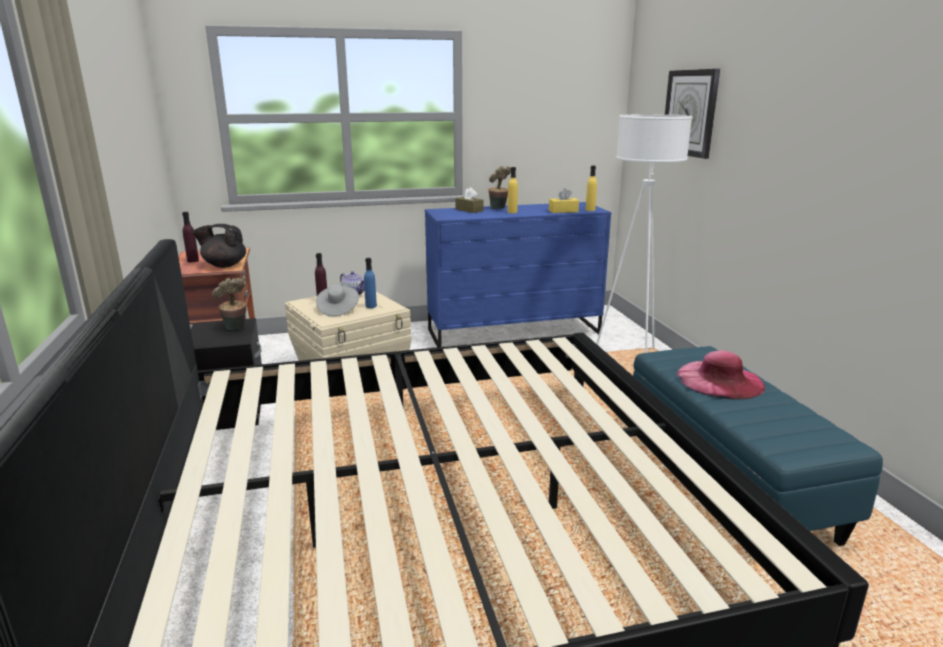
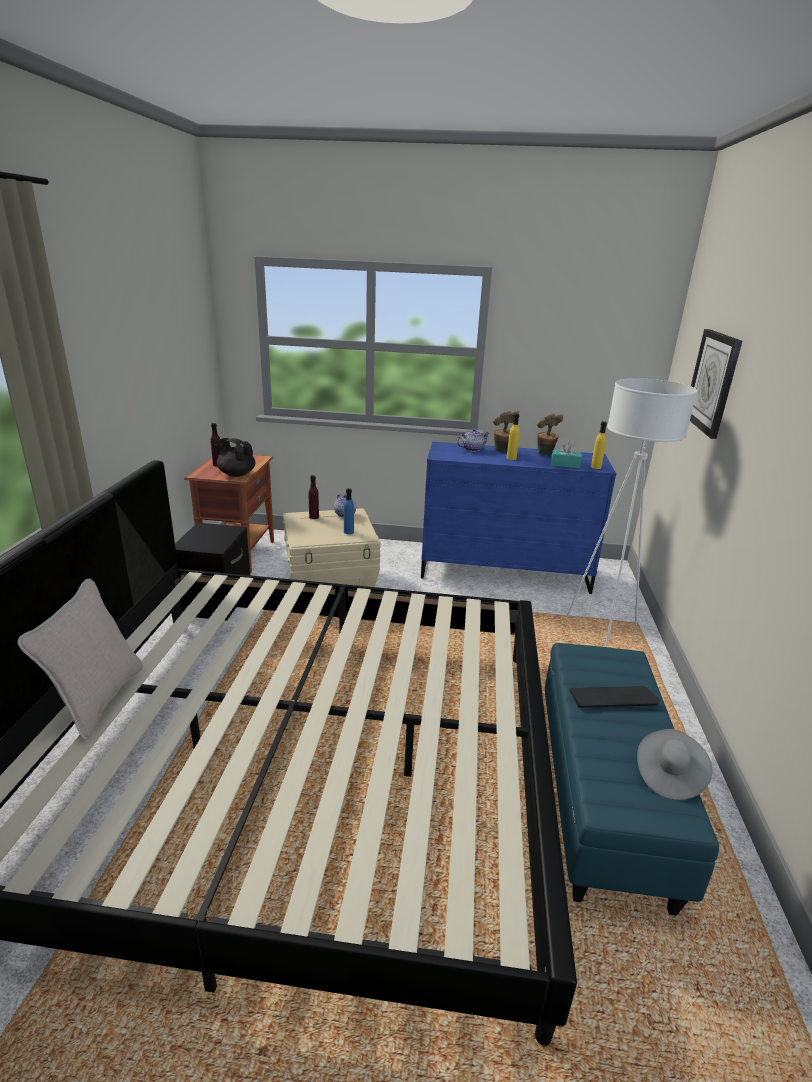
camera: 20 degrees right, 5 degrees up
(208, 504) = (98, 700): none -> beige pillow
(236, 329) = (223, 535): potted plant -> potted plant (545, 454)
(338, 309) = (318, 530): grey hat -> grey hat (668, 775)
(469, 210) = (472, 449): brown tissue box -> teapot
(563, 211) = (565, 464): yellow tissue box -> turquoise tissue box
(719, 380) = (612, 697): pink hat -> keyboard

